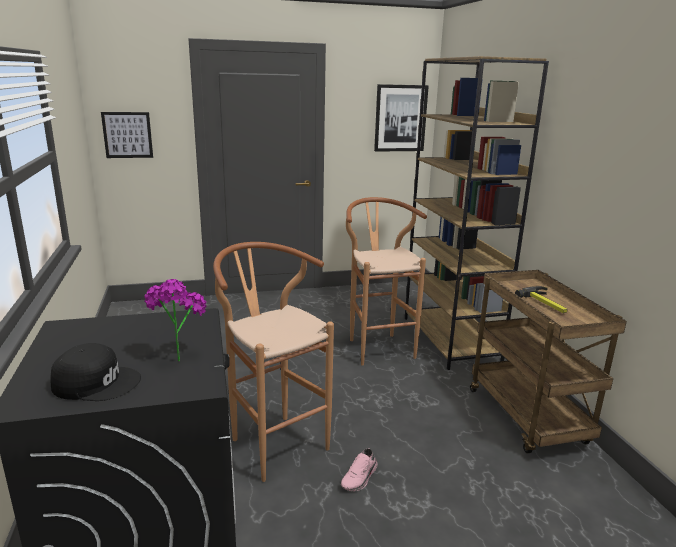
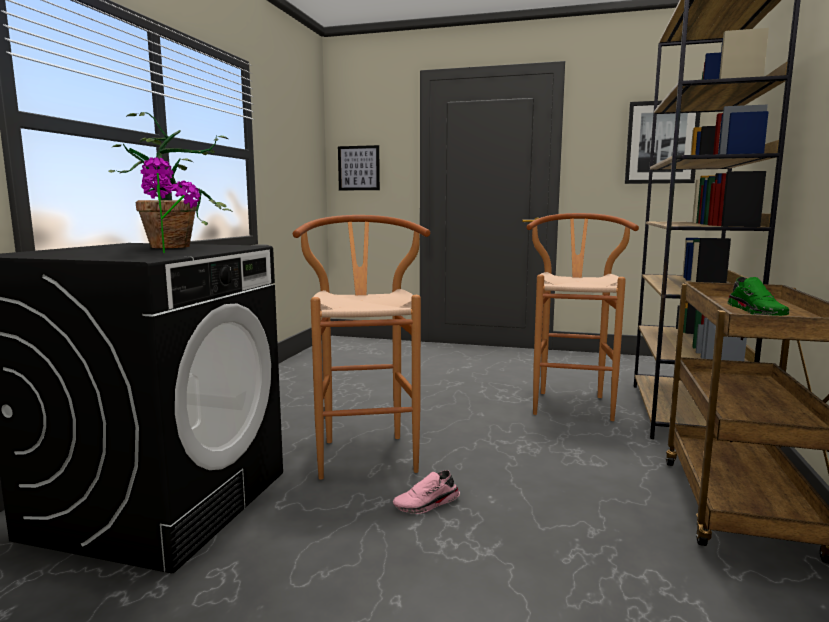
camera: 30 degrees right, 10 degrees down
(97, 382) = (79, 253): black cap -> none
(137, 329) = (179, 246): none -> potted plant
(546, 304) = (758, 312): hammer -> green shoe

